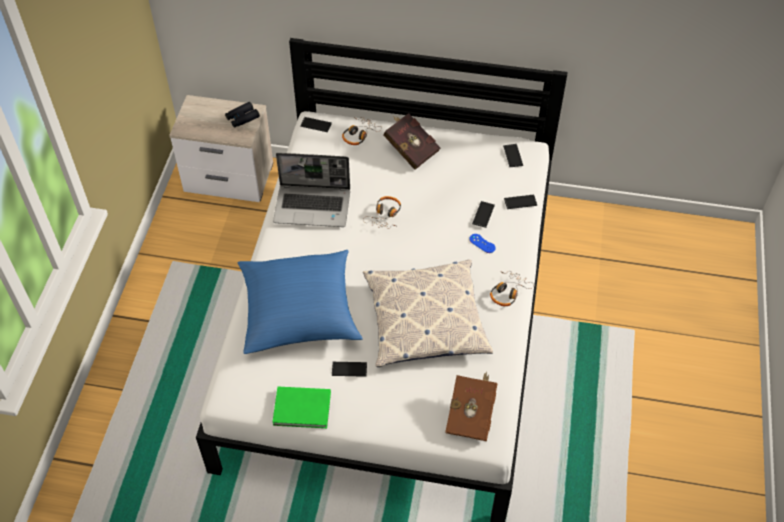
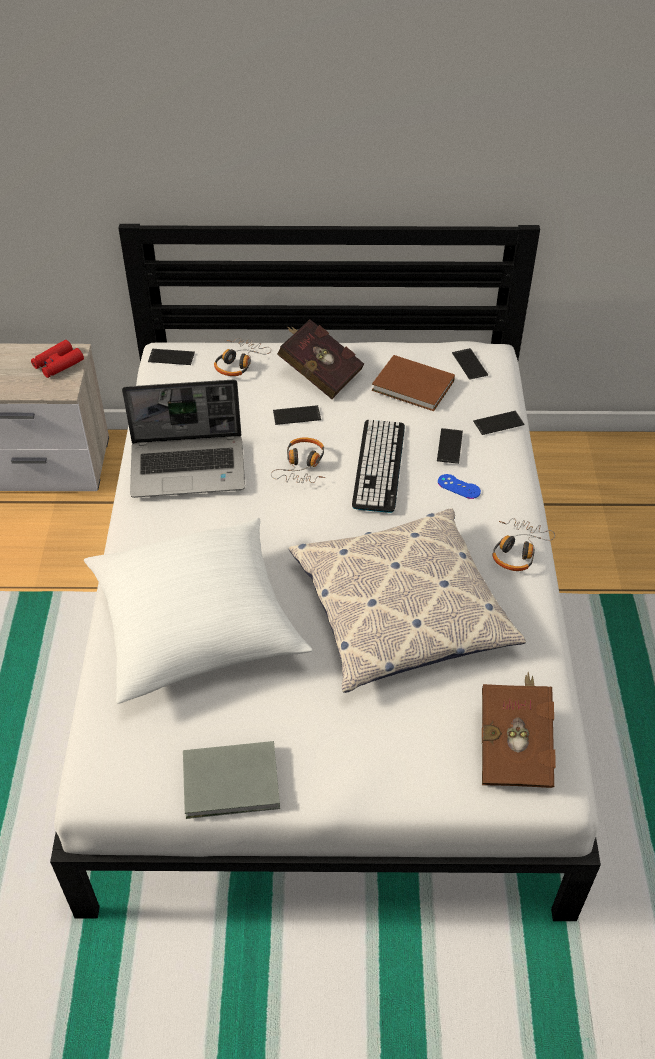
camera: 10 degrees left, 5 degrees down
(242, 118) = (58, 364): black binoculars -> red binoculars
(299, 312) = (196, 625): blue pillow -> white pillow
(303, 409) = (234, 783): green book -> grey book
(349, 369) = (297, 704): phone -> phone (296, 415)
(434, 222) = (379, 465): none -> keyboard
(471, 168) = (414, 387): none -> brown book

